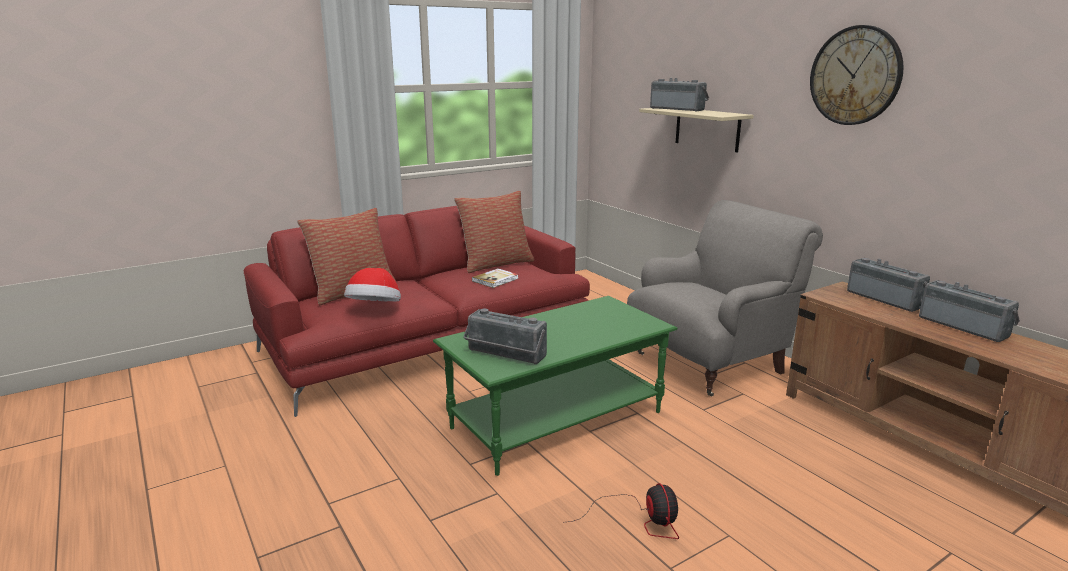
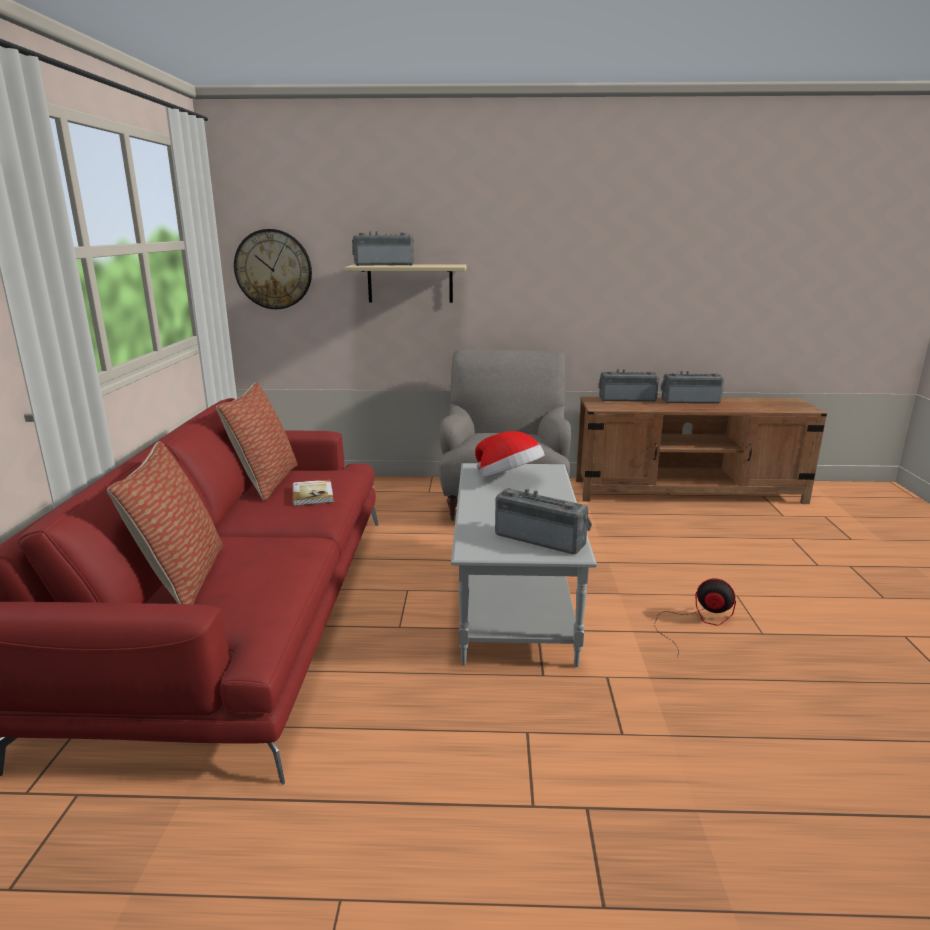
camera: 55 degrees left, 0 degrees up
(375, 309) = (275, 578): hat -> hat (509, 479)
(505, 355) = (542, 538): radio -> radio turned 120 degrees counterclockwise
(556, 419) = (513, 600): green coffee table -> grey coffee table
(855, 76) = (566, 223): wall clock -> wall clock (273, 269)

